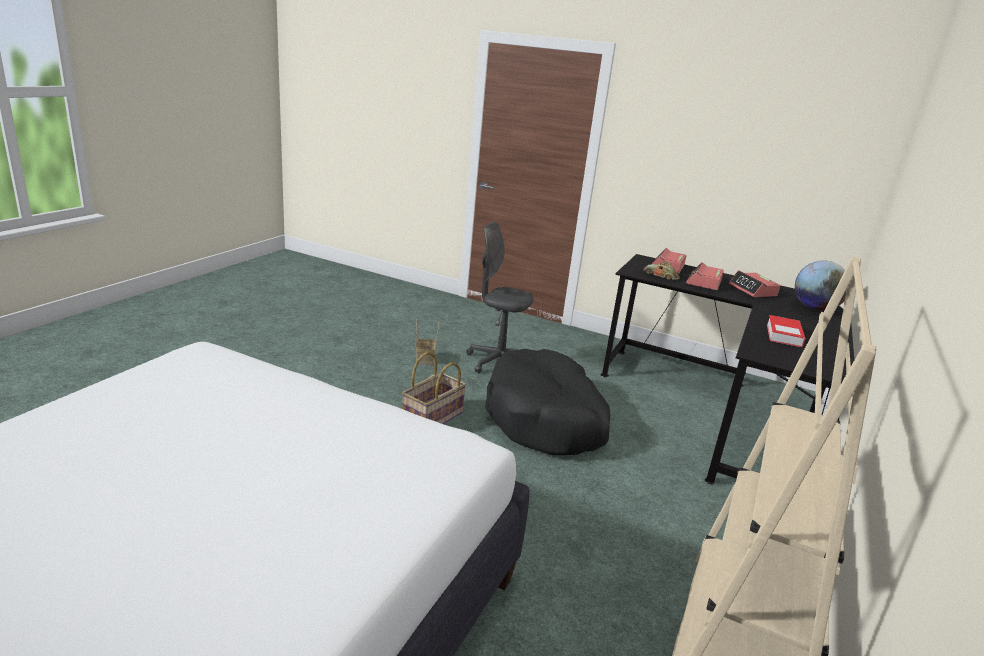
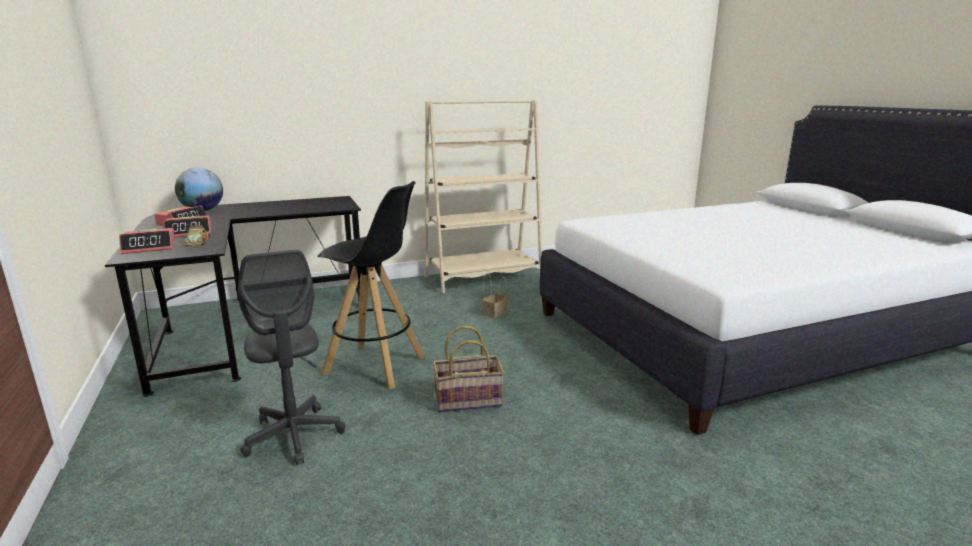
camera: 135 degrees left, 5 degrees down
(425, 360) = (366, 478): basket -> basket (494, 312)
(545, 418) = (376, 366): black dog bed -> black stool
(783, 335) = (292, 208): book -> none

